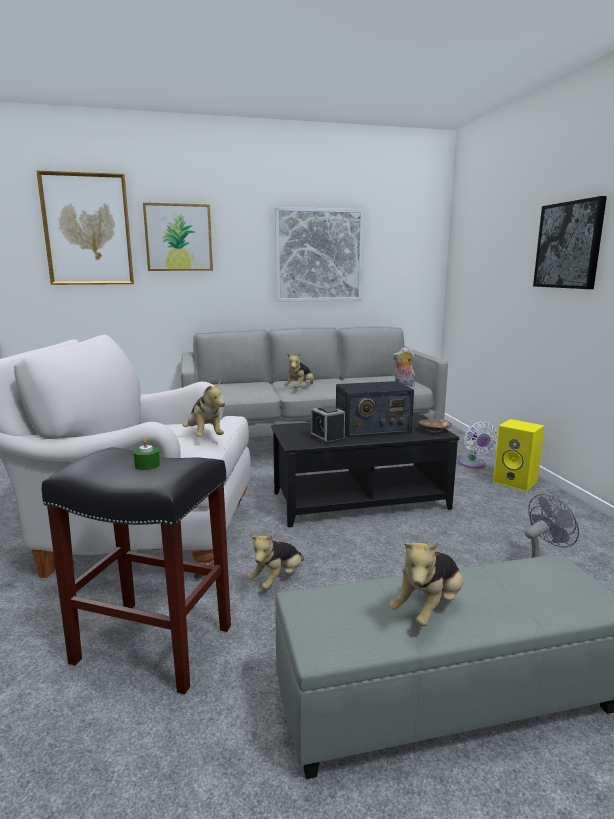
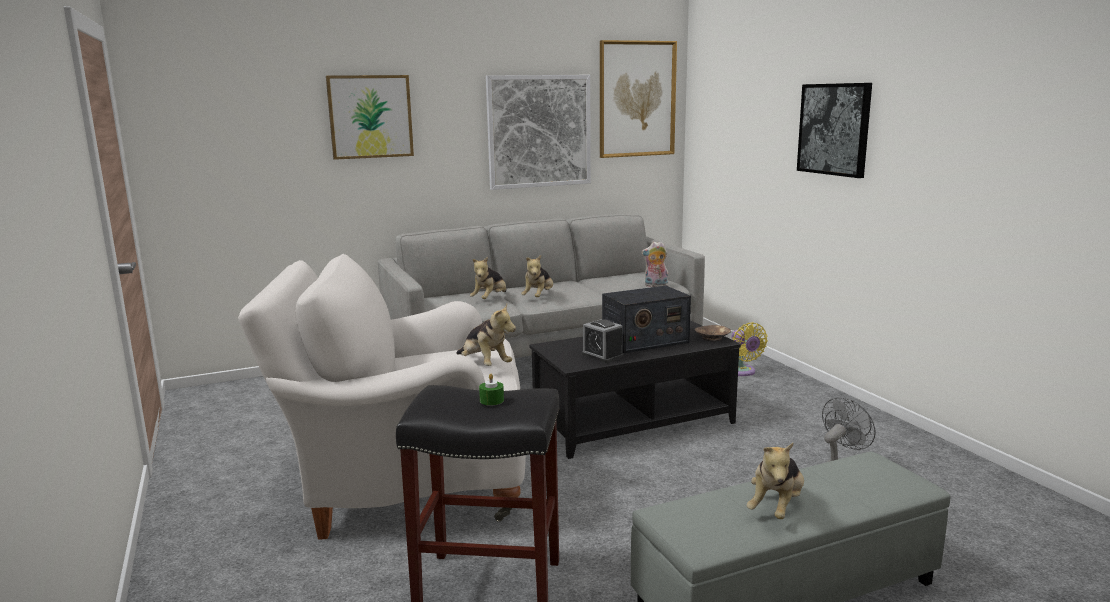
camera: 10 degrees left, 0 degrees up
(87, 230) = (256, 111): picture -> picture (637, 99)
(278, 579) = (584, 512): plush toy -> plush toy (490, 299)
(474, 465) = (742, 372): white fan -> yellow fan
(516, 482) = (792, 387): yellow speaker -> none

